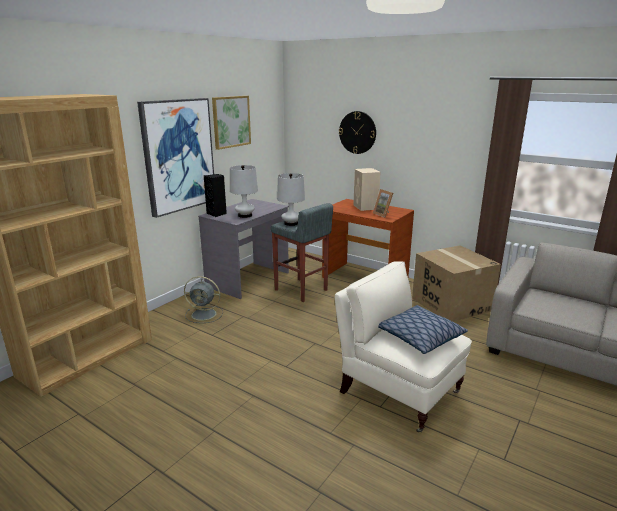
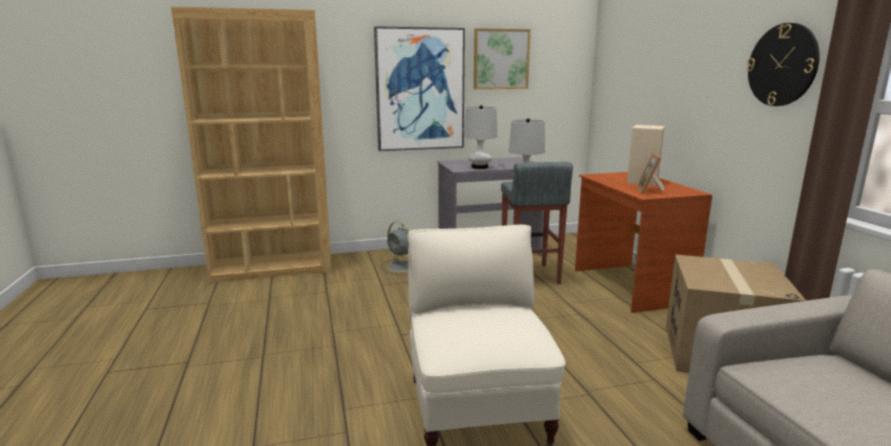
camera: 40 degrees right, 5 degrees down
(217, 214) = (456, 162): black speaker -> none
(357, 132) = (660, 76): wall clock -> wall clock (782, 65)
(419, 337) = (478, 327): pillow -> none

